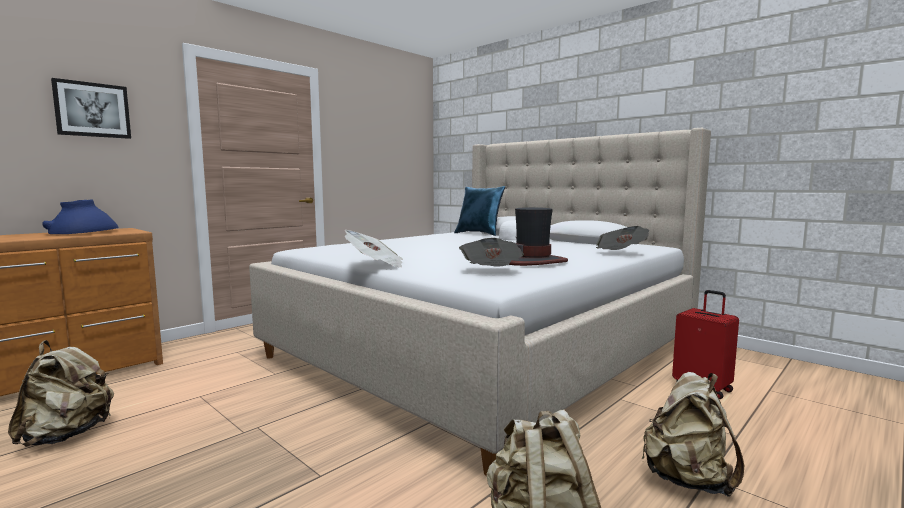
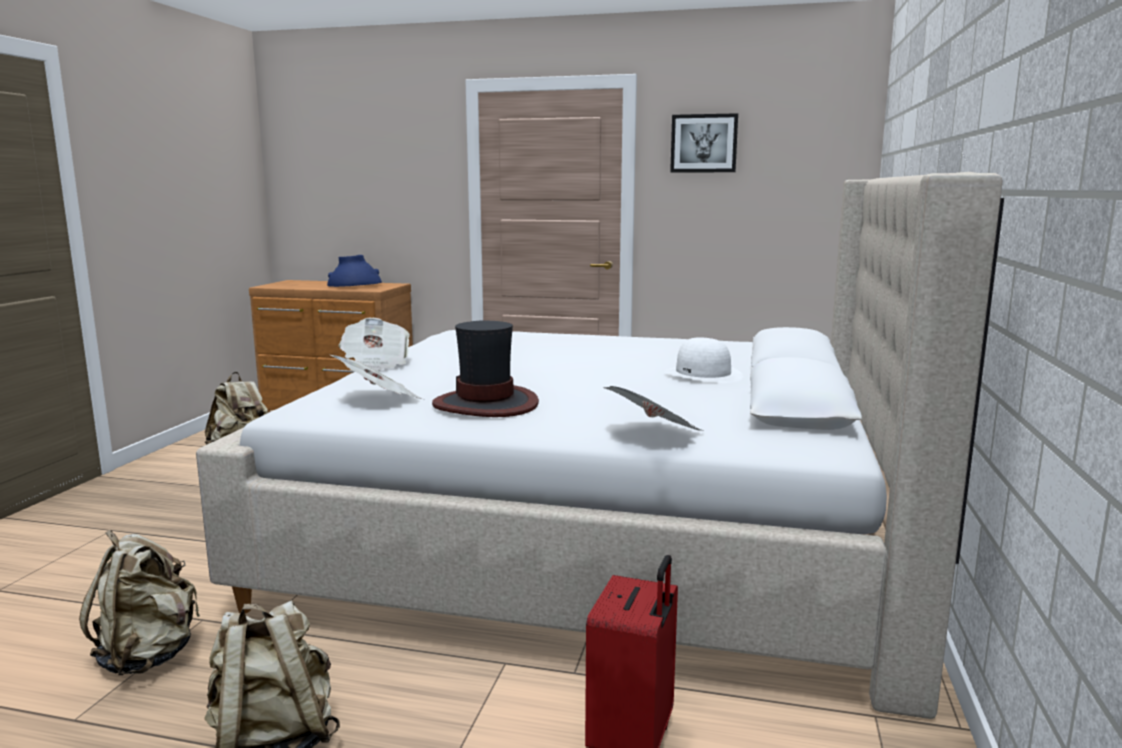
camera: 60 degrees right, 5 degrees up
(92, 110) = (386, 166): picture -> picture (704, 143)
(479, 234) = (749, 353): blue pillow -> none

